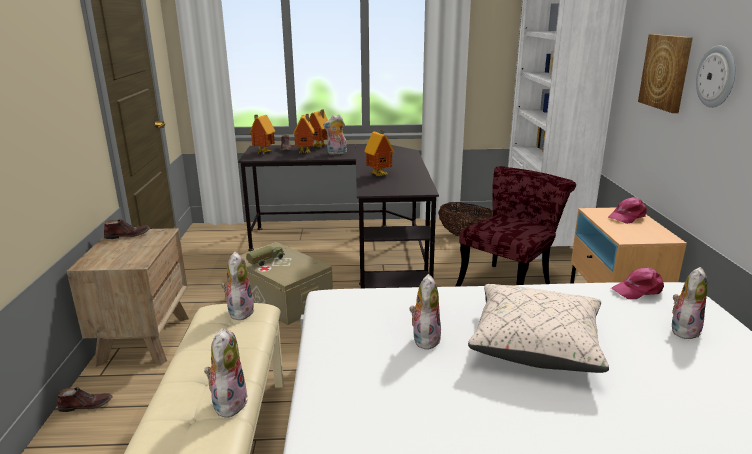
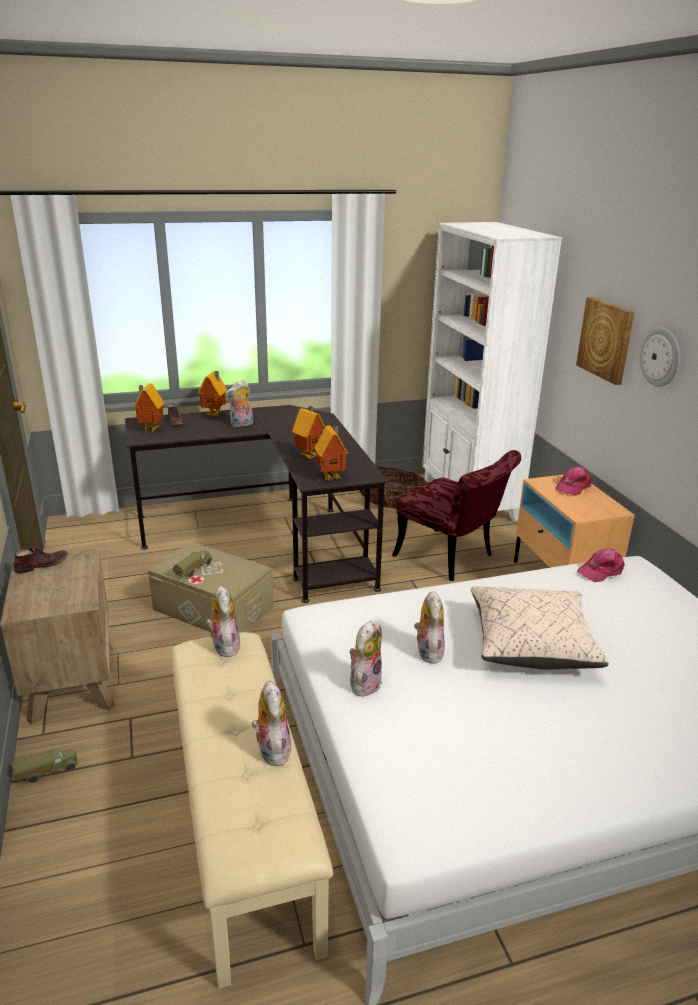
camera: 15 degrees left, 5 degrees up
(86, 405) = (47, 771): brown shoe -> toy truck
(306, 152) = (203, 426): toy house -> toy house (332, 477)
(509, 282) = (451, 559): red chair -> red chair turned 105 degrees clockwise
(683, 329) = (650, 609): plush toy -> plush toy (364, 683)

